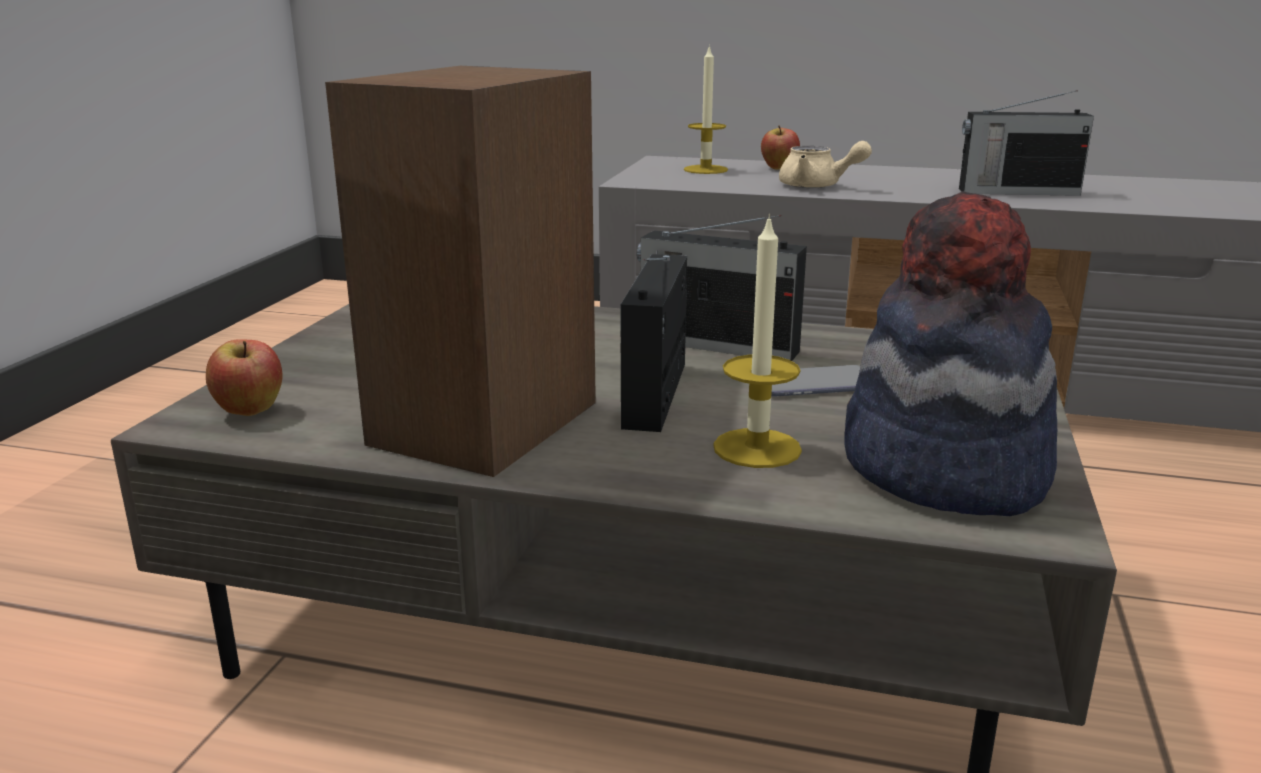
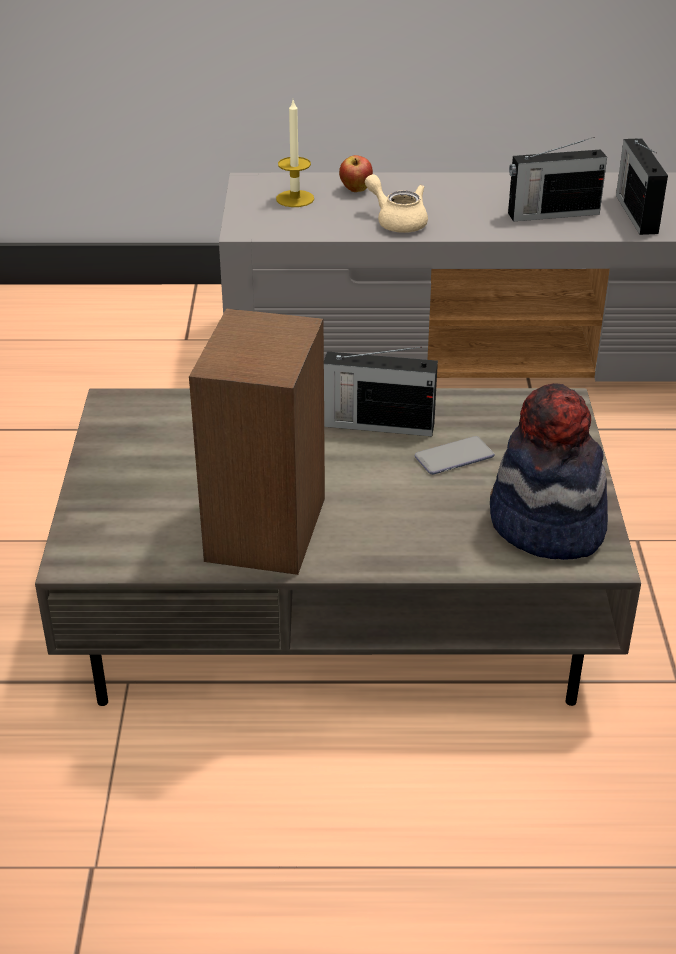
camera: 15 degrees left, 15 degrees up
(250, 411) = (107, 543): apple -> none
(656, 393) = (358, 482): radio -> radio (636, 213)
(757, 448) = (438, 524): candle -> none
(817, 186) = (397, 221): beige teapot -> beige teapot turned 150 degrees counterclockwise

